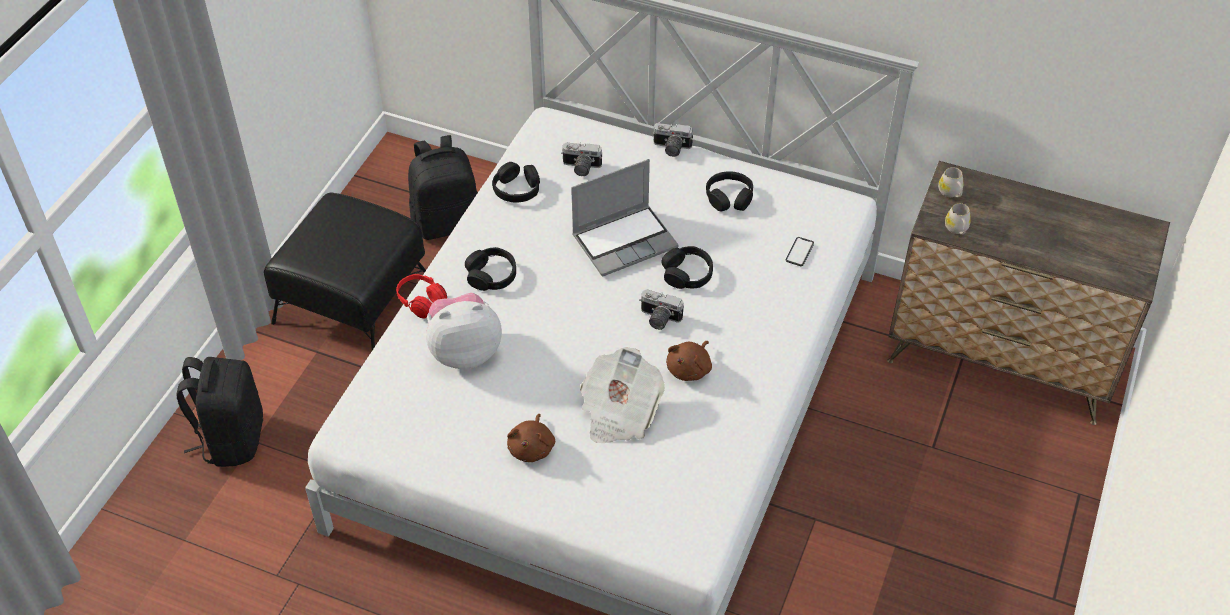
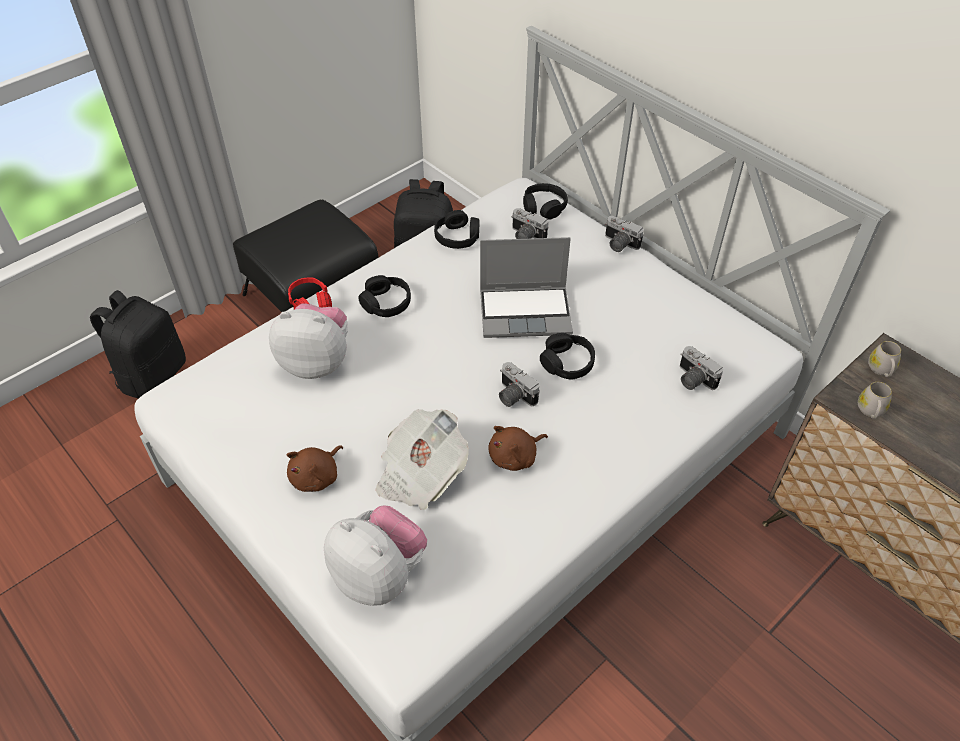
camera: 25 degrees right, 0 degrees up
(637, 501) = (379, 575): none -> plush toy
(729, 197) = (650, 305): black headphones -> black headphones (544, 207)
(799, 252) = (692, 379): phone -> camera

